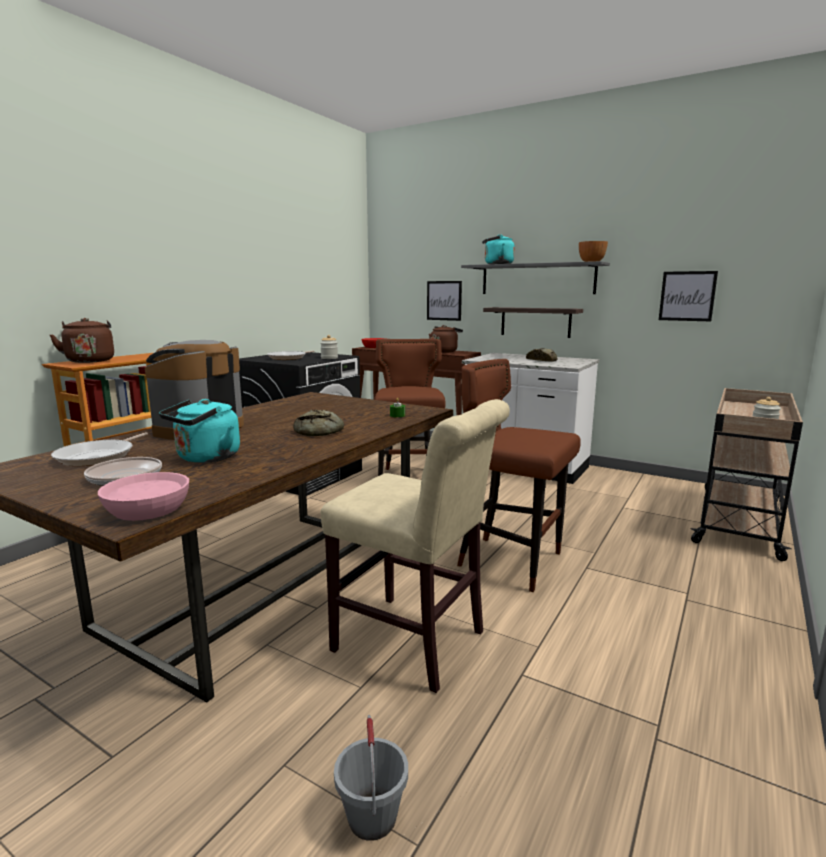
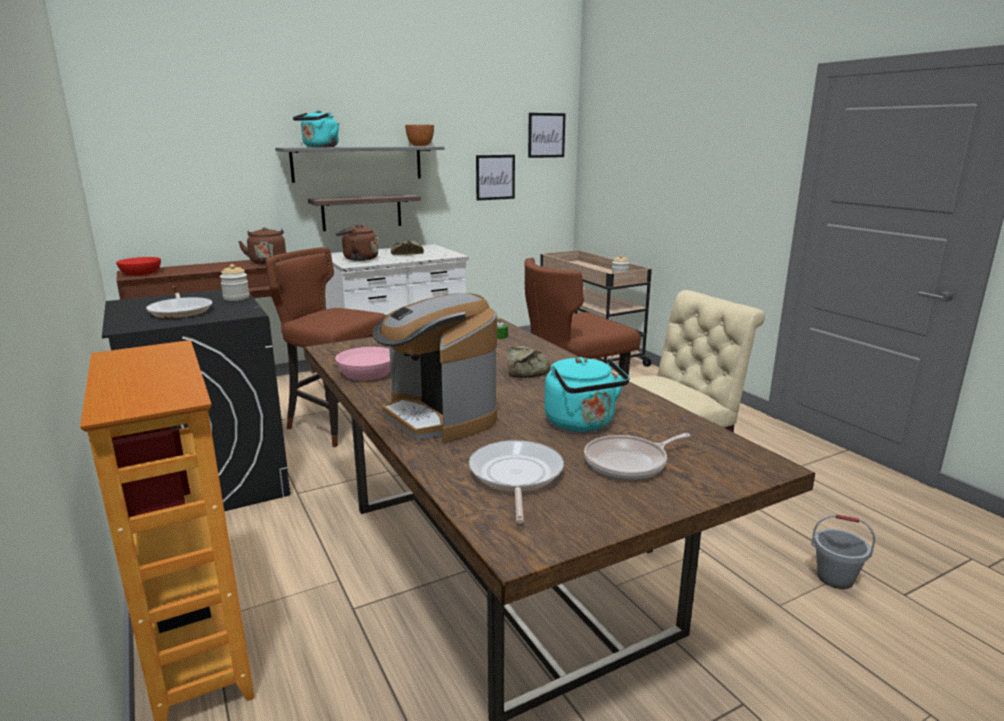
camera: 60 degrees left, 5 degrees up
(90, 361) = (127, 391): brown kettle -> brown kettle (358, 259)
(99, 456) = (515, 476): frying pan -> frying pan turned 135 degrees counterclockwise
(149, 510) = (741, 456): pink bowl -> pink bowl (368, 373)
(444, 300) = (234, 194): picture -> picture (546, 135)

